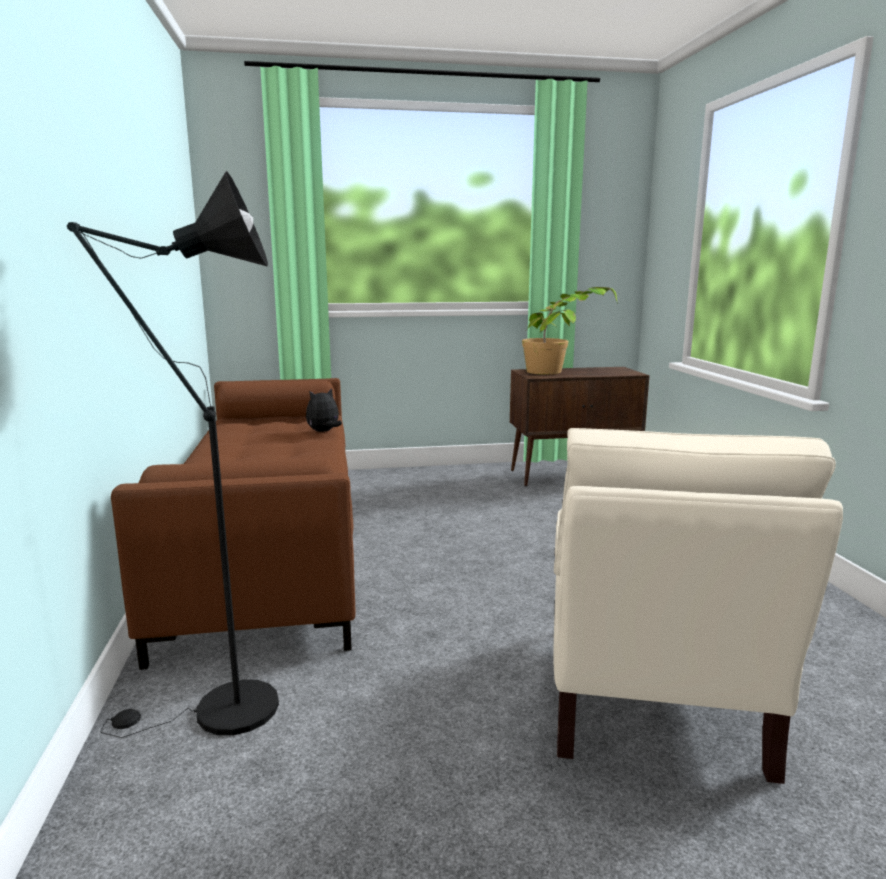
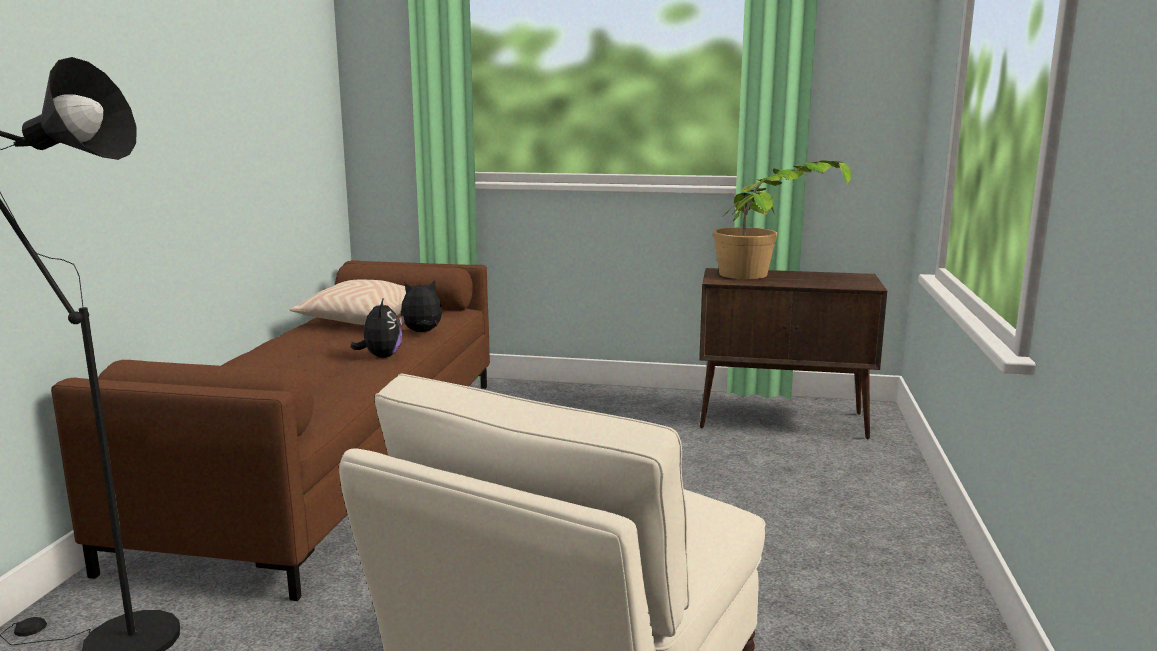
camera: 20 degrees right, 0 degrees up
(257, 428) = (360, 321): none -> beige pillow
(316, 451) = (381, 357): none -> plush toy

